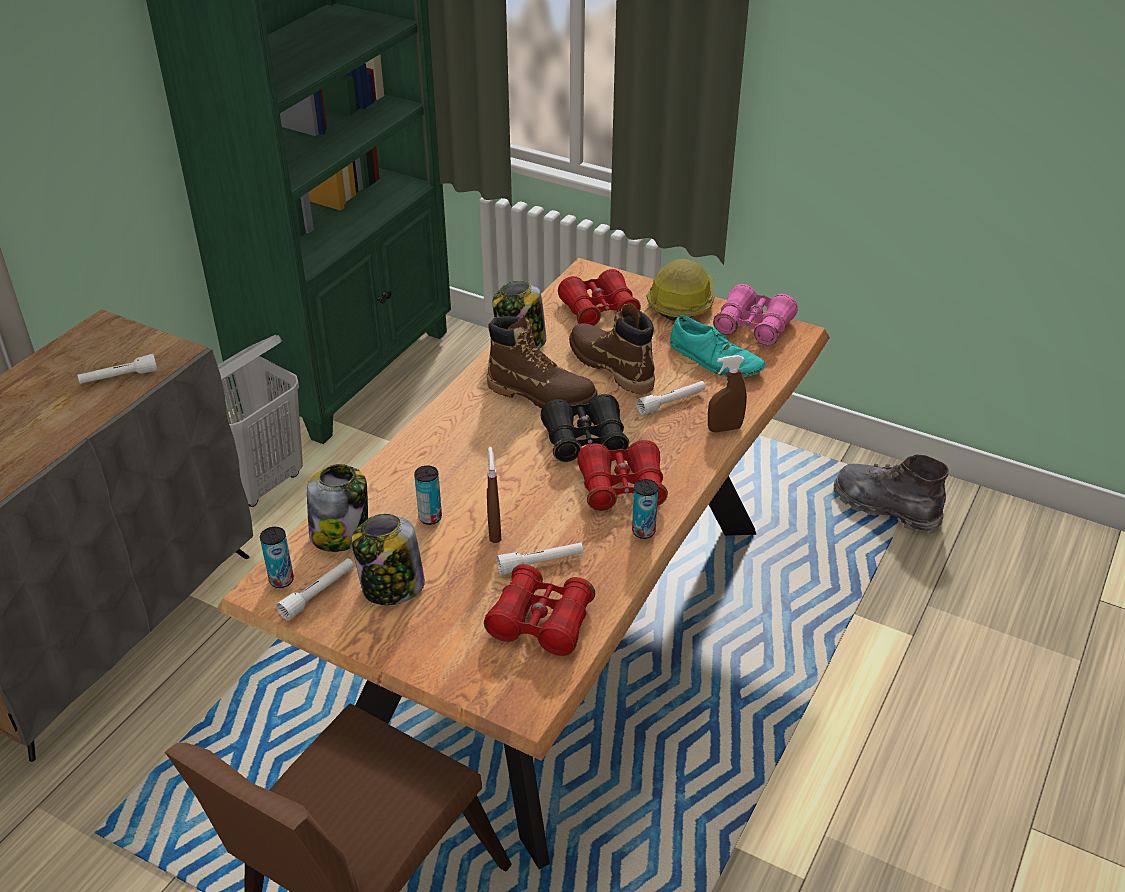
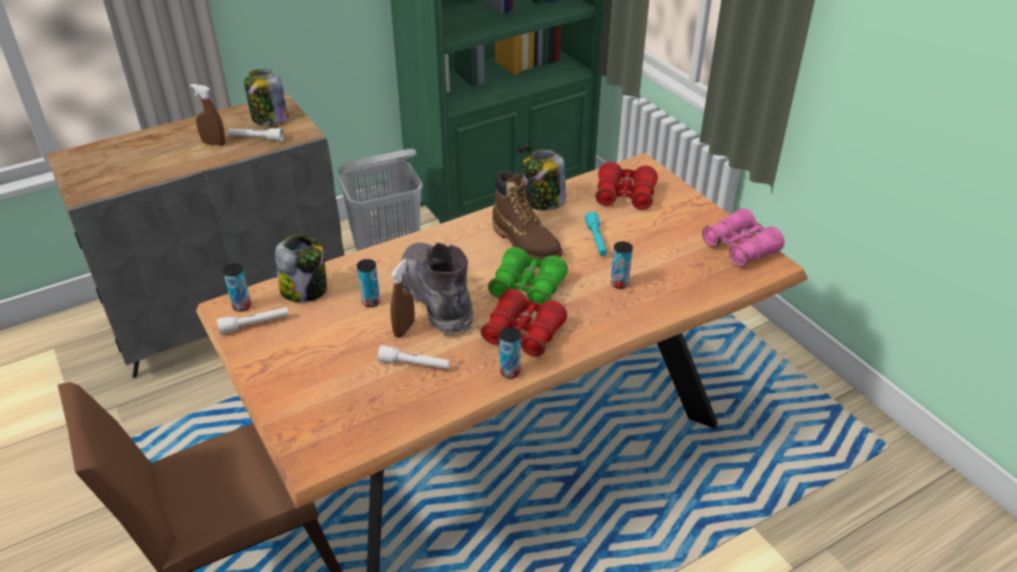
camera: 30 degrees right, 0 degrees up
(391, 587) = (302, 339): jar -> jar (269, 119)
(541, 622) = (377, 407): red binoculars -> none
(584, 440) = (527, 288): black binoculars -> green binoculars
(611, 367) = (596, 240): brown boot -> turquoise flashlight
(671, 403) = (619, 283): white flashlight -> can
(681, 301) = (696, 209): hard hat -> none
(715, 360) = (684, 263): turquoise shoe -> none
(724, 428) = (644, 318): brown spray bottle -> brown spray bottle (214, 143)
(885, 507) = (847, 452): grey boot -> grey boot (437, 298)

